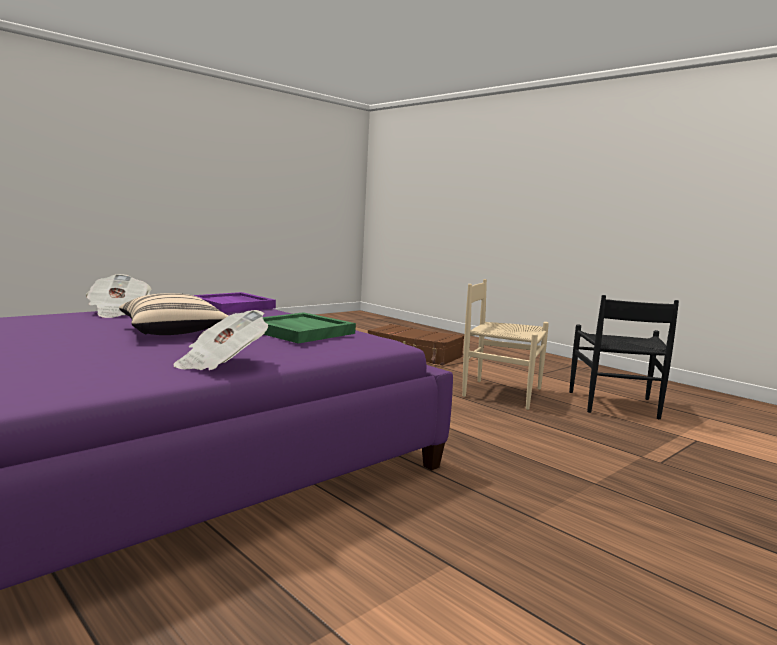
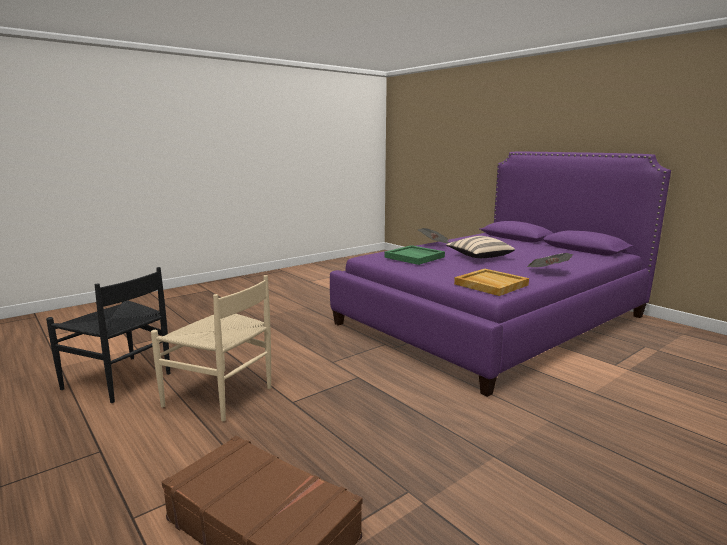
camera: 175 degrees left, 5 degrees up
(233, 306) = (490, 284): purple tray -> beige tray
(615, 406) = (120, 380): black chair -> black chair turned 105 degrees clockwise

